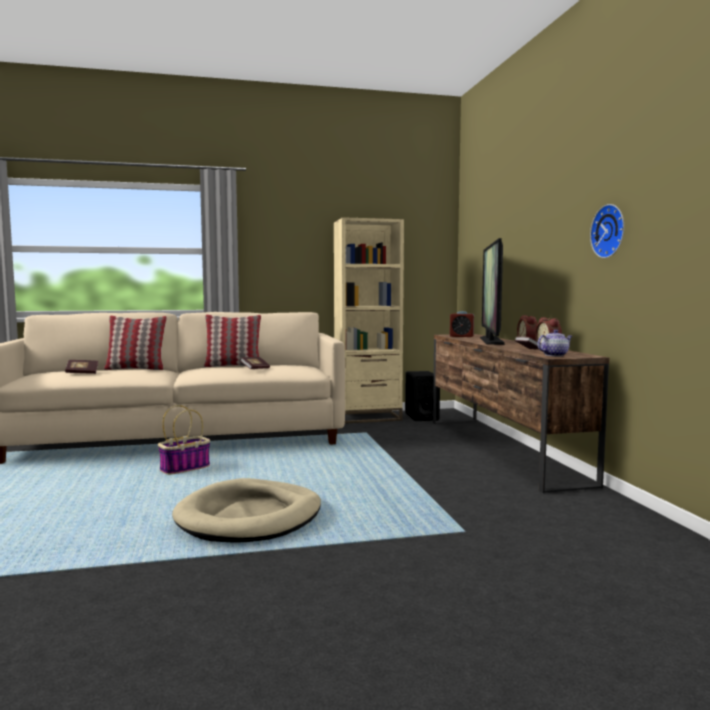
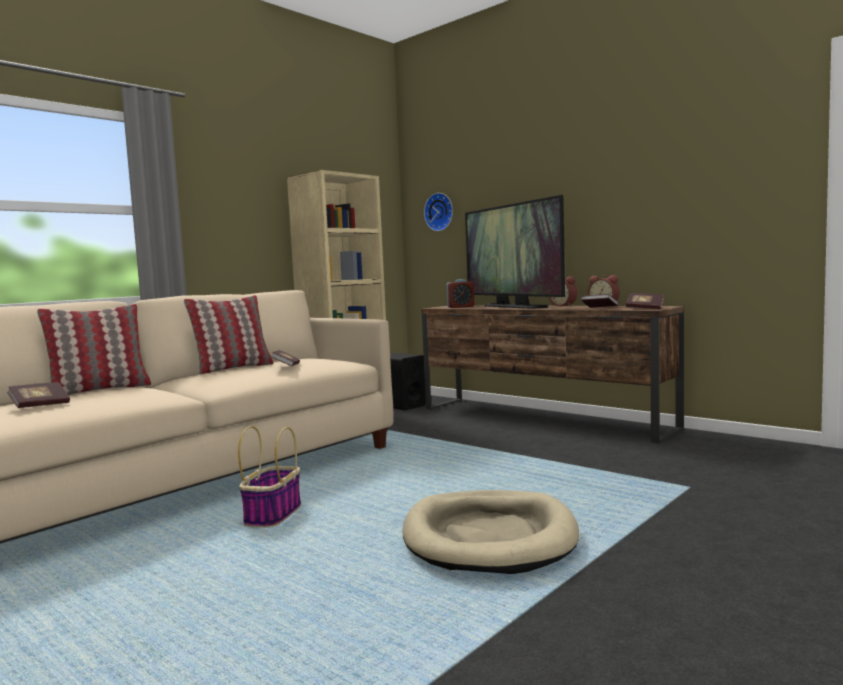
camera: 35 degrees left, 0 degrees up
(554, 355) = (644, 308): teapot -> book
(610, 231) = (670, 188): wall clock -> wall clock (440, 212)

